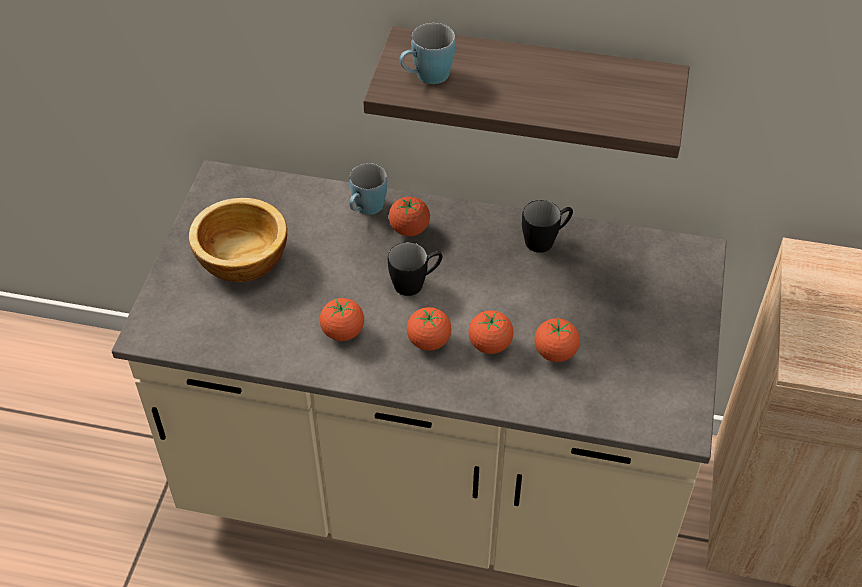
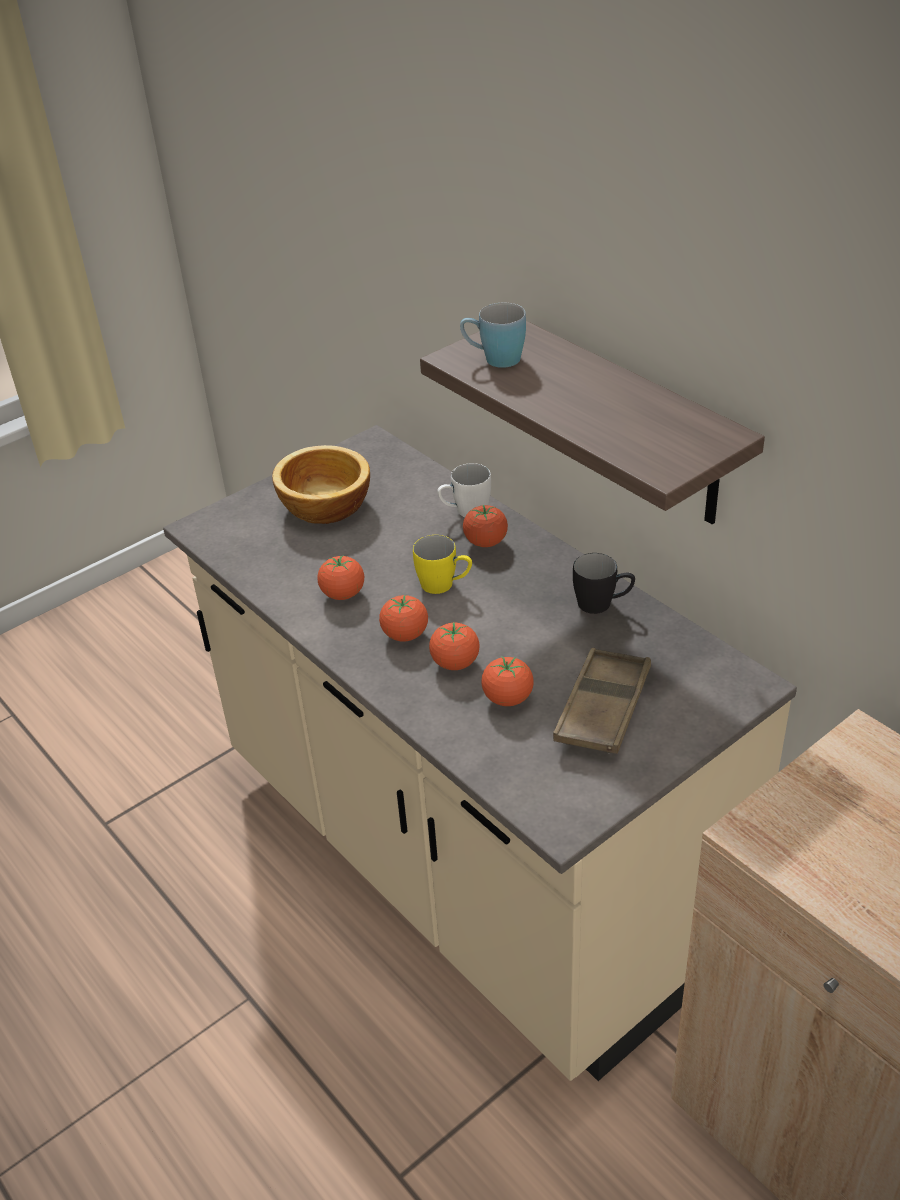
camera: 40 degrees right, 10 degrees down
(366, 209) = (465, 512): blue mug -> white mug
(415, 282) = (444, 585): black mug -> yellow mug
(625, 323) = (603, 708): none -> brown tray

